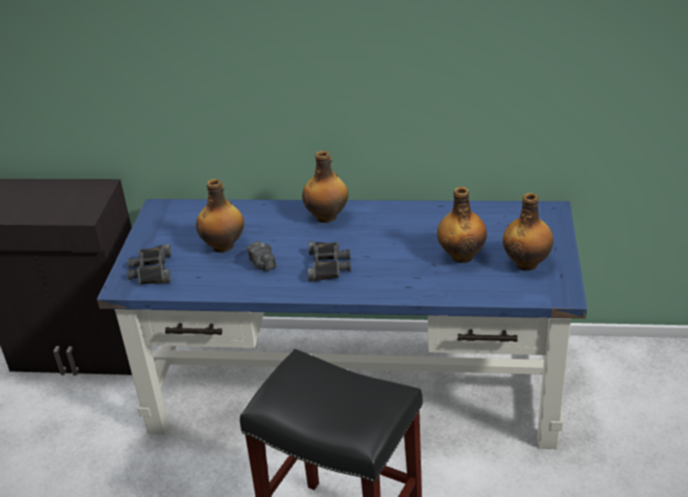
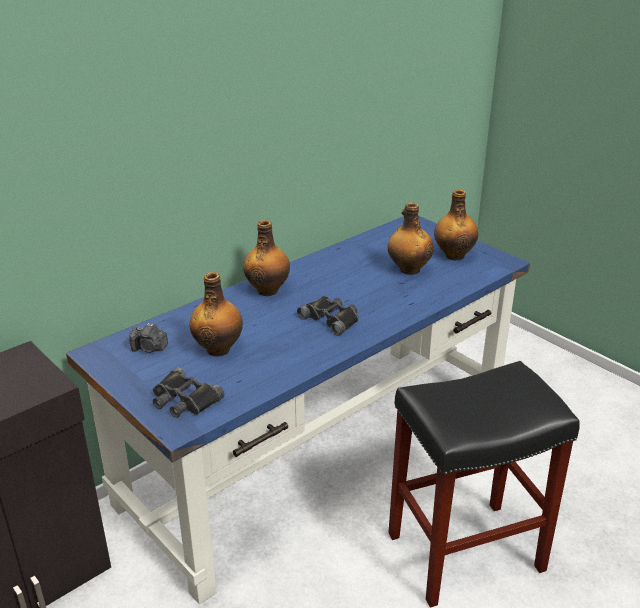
camera: 50 degrees left, 5 degrees down
(262, 264) = (278, 344): camera -> camera (149, 348)

